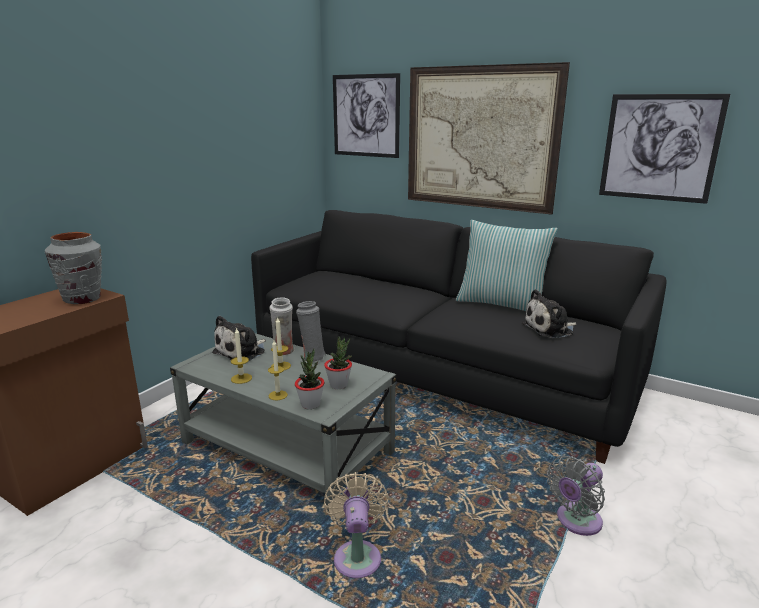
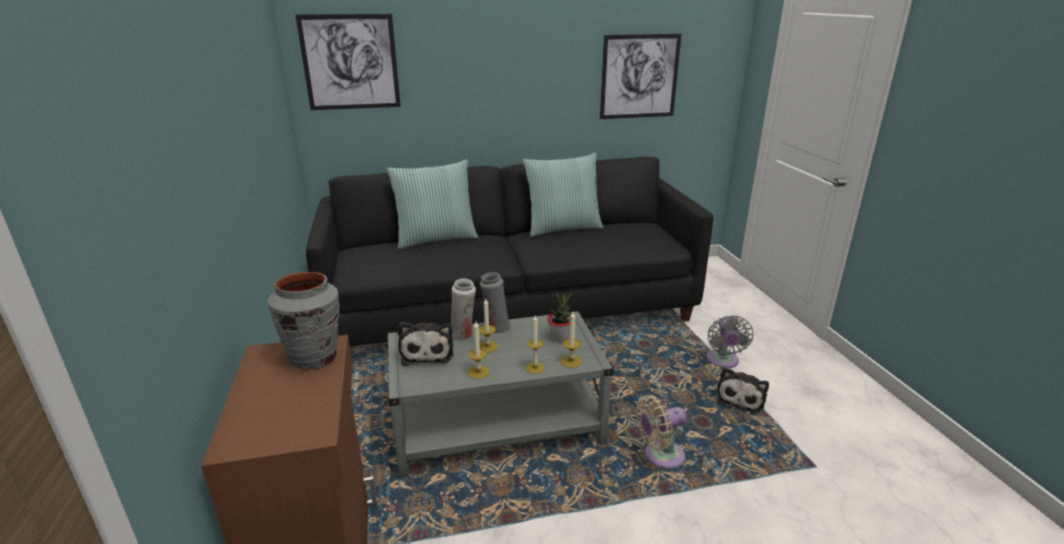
camera: 45 degrees left, 5 degrees up
(310, 404) = (571, 361): potted plant -> candle
(357, 555) = (660, 456): beige fan -> beige fan turned 60 degrees counterclockwise
(381, 280) = (436, 239): none -> pillow
(480, 138) = (491, 79): picture -> none
(550, 329) = (626, 236): plush toy -> plush toy (740, 398)

